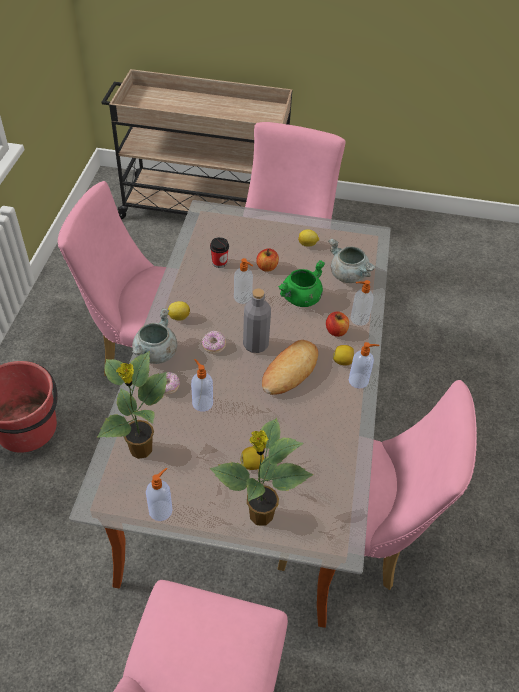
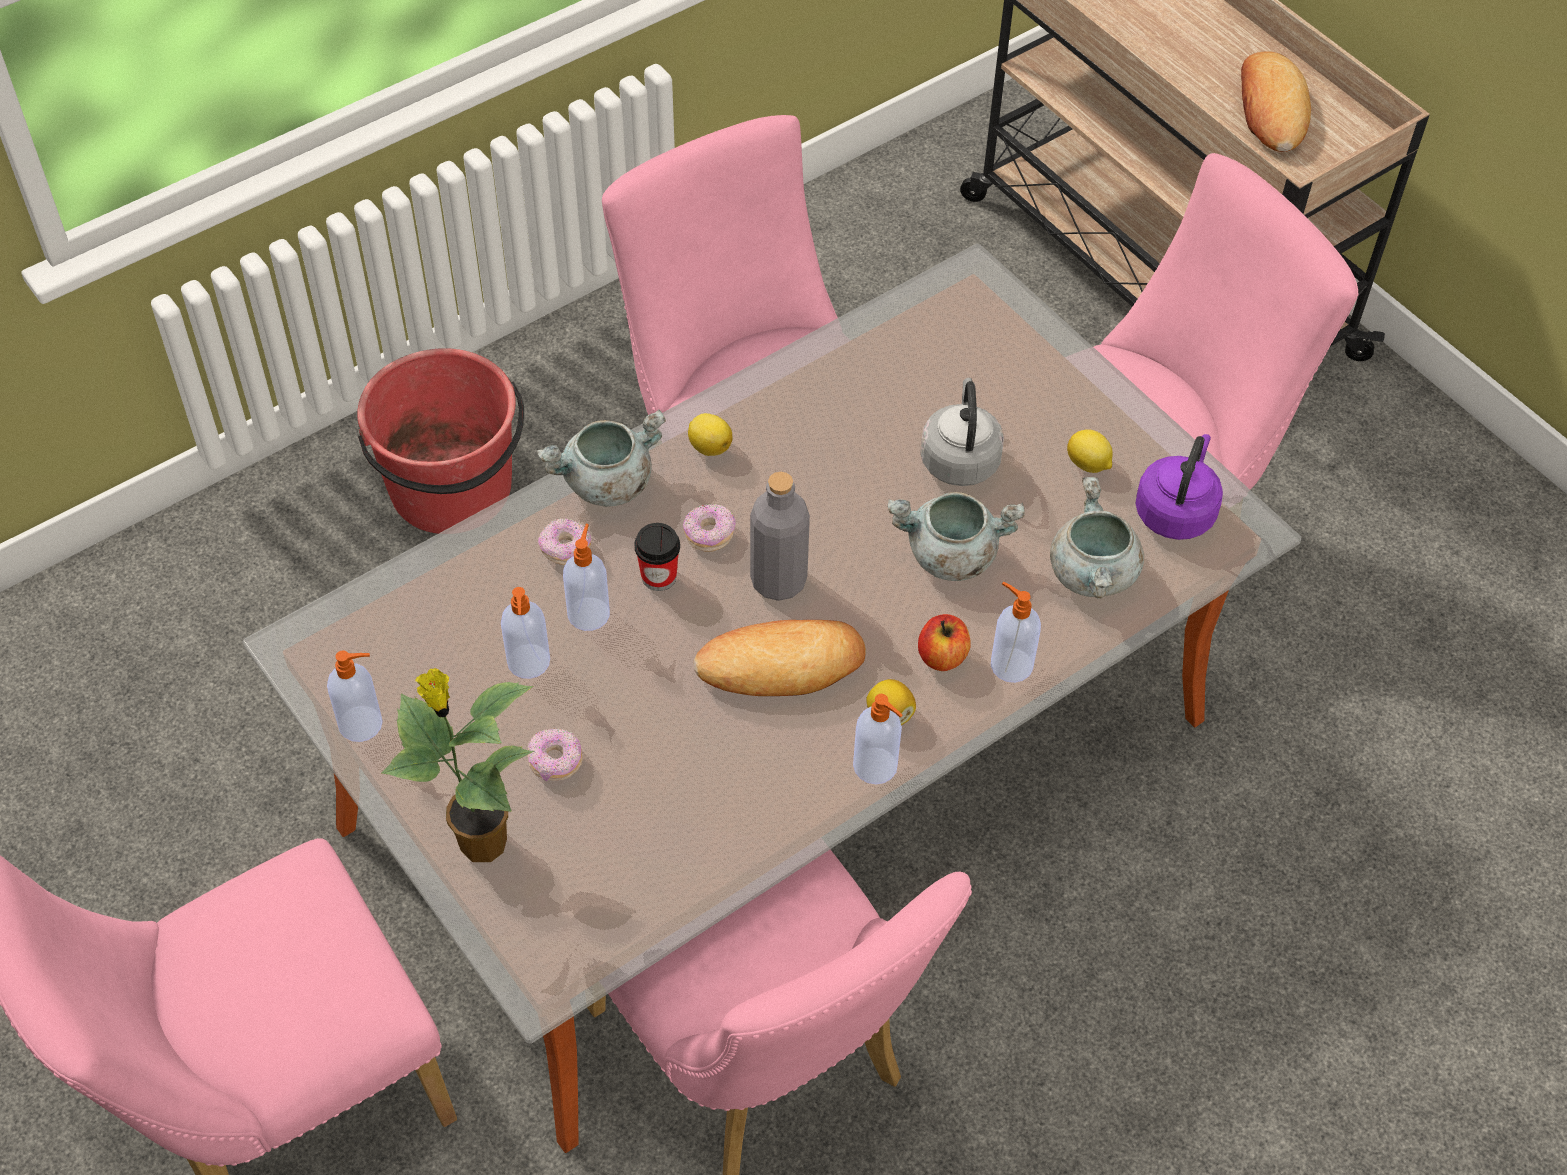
camera: 45 degrees right, 5 degrees up
(141, 450) = (426, 618): potted plant -> none
(219, 263) = (885, 395): cup -> cup (659, 577)
(238, 114) = (1271, 110): none -> bread
(243, 298) = (852, 486): soap dispenser -> soap dispenser (528, 663)
(252, 464) = (555, 761): lemon -> donut
(267, 267) = (959, 458): apple -> grey kettle
(300, 299) = (950, 556): green cooking pot -> grey cooking pot
(349, 241) = (1176, 511): none -> purple kettle

